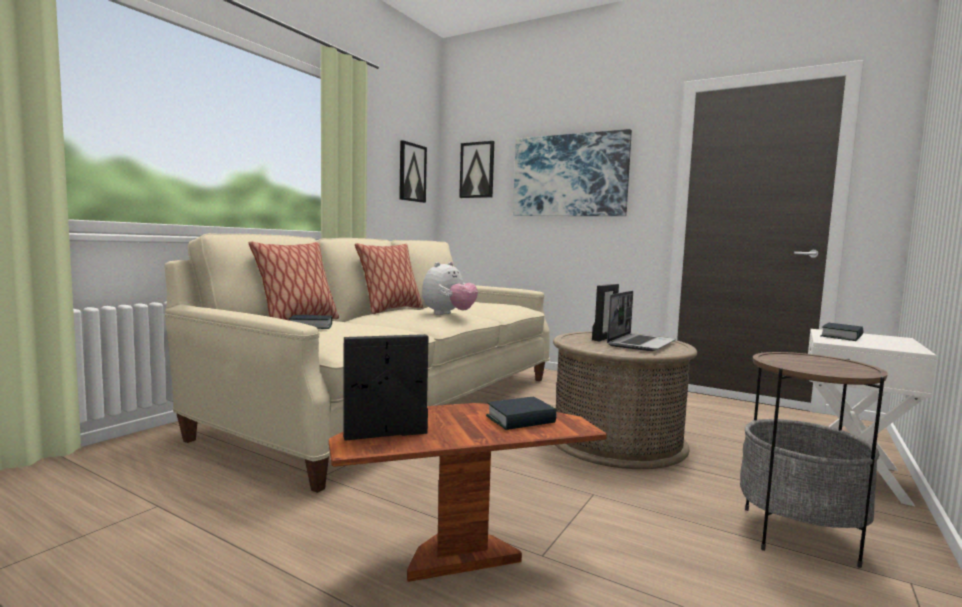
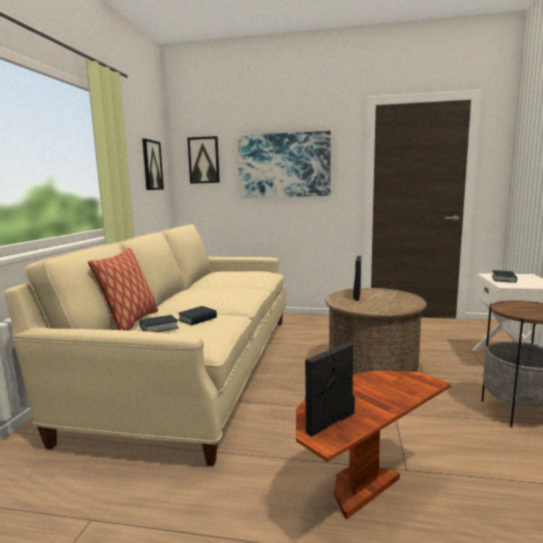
camera: 20 degrees left, 5 degrees up
(390, 310) = (181, 293): pillow -> none
(448, 314) = (238, 292): plush toy -> none
(520, 420) = (392, 384): book -> book (197, 319)
(640, 343) = (386, 298): laptop -> none

